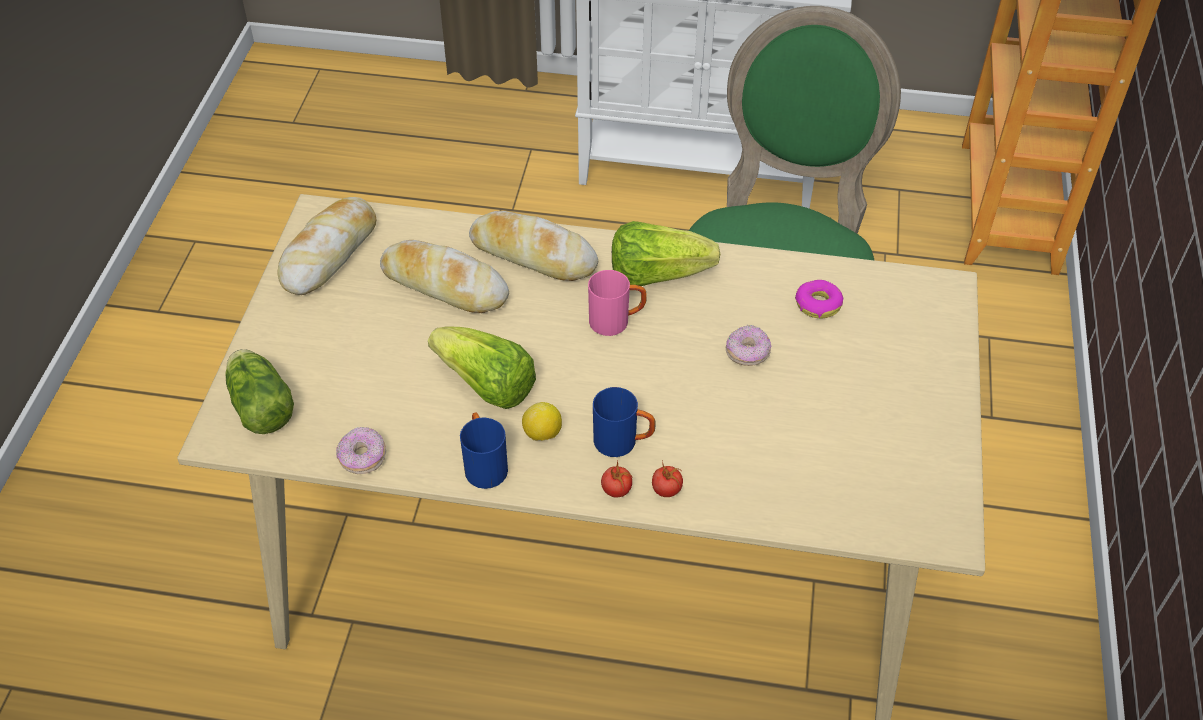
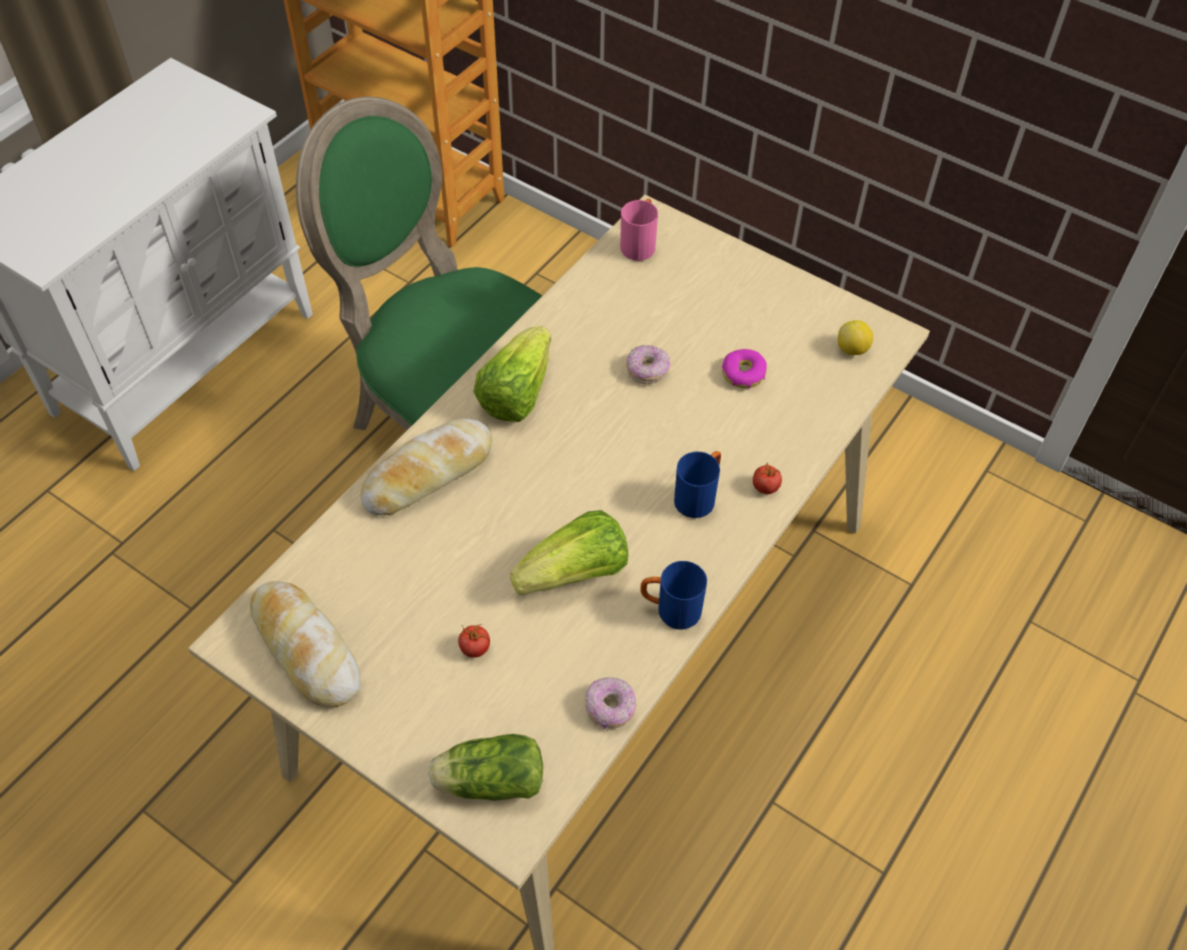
camera: 65 degrees left, 5 degrees up
(444, 285) = (421, 561): bread -> none
(542, 434) = (658, 552): lemon -> lemon (852, 349)
(616, 490) = (748, 522): tomato -> tomato (475, 648)
(617, 321) = (555, 444): pink mug -> pink mug (640, 244)
(818, 304) = (620, 302): donut -> donut (743, 374)

